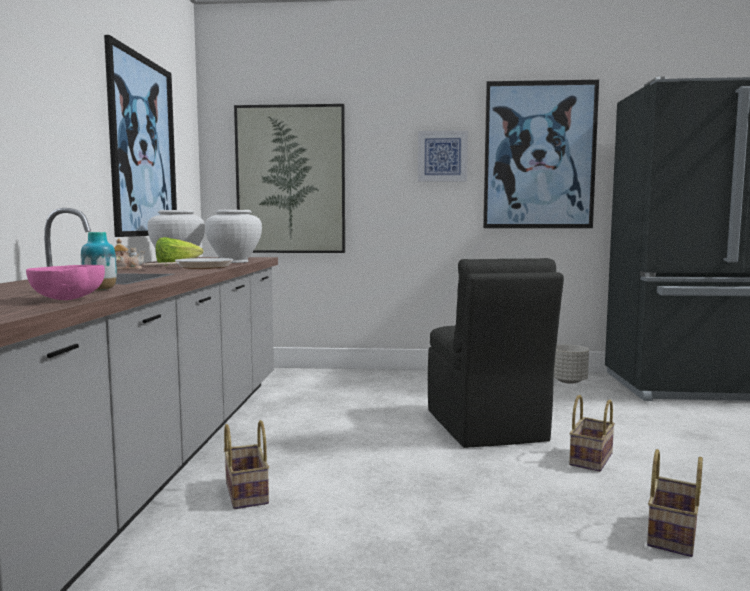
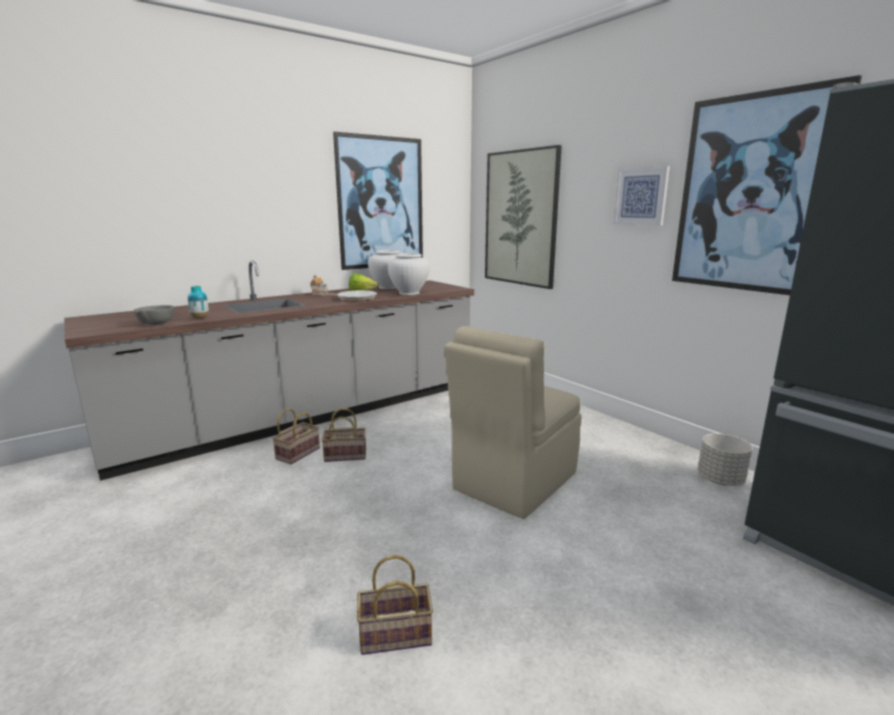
camera: 50 degrees right, 10 degrees up
(67, 299) = (155, 324): pink bowl -> grey bowl
(485, 427) = (513, 482): black chair -> beige chair
(590, 458) = (514, 550): basket -> basket (346, 455)

